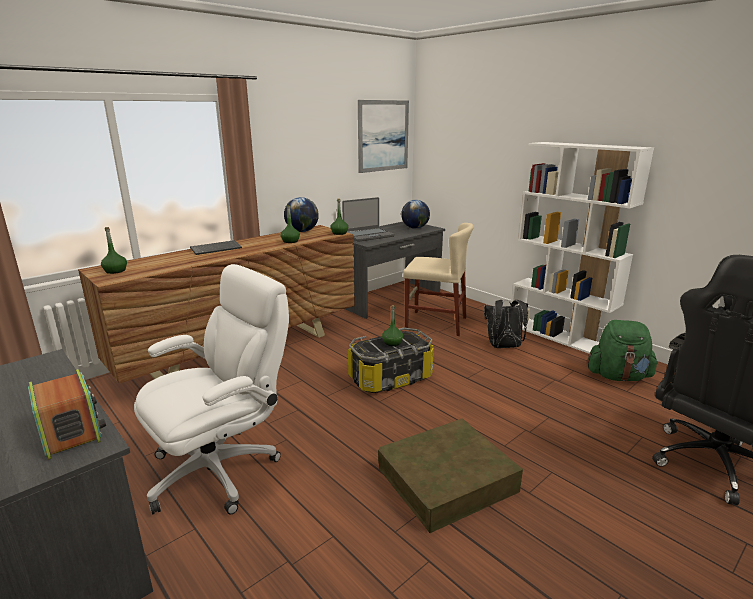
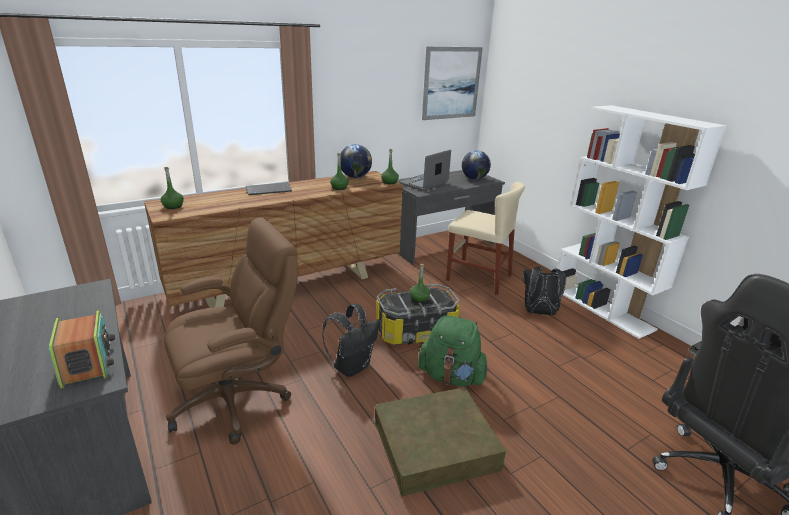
camera: 10 degrees right, 5 degrees up
(222, 468) = (239, 398): white office chair -> brown office chair
(336, 419) = (352, 366): none -> black backpack
(368, 235) = (424, 183): laptop -> laptop turned 150 degrees clockwise
(618, 376) = (649, 362): green backpack -> green backpack (451, 377)

